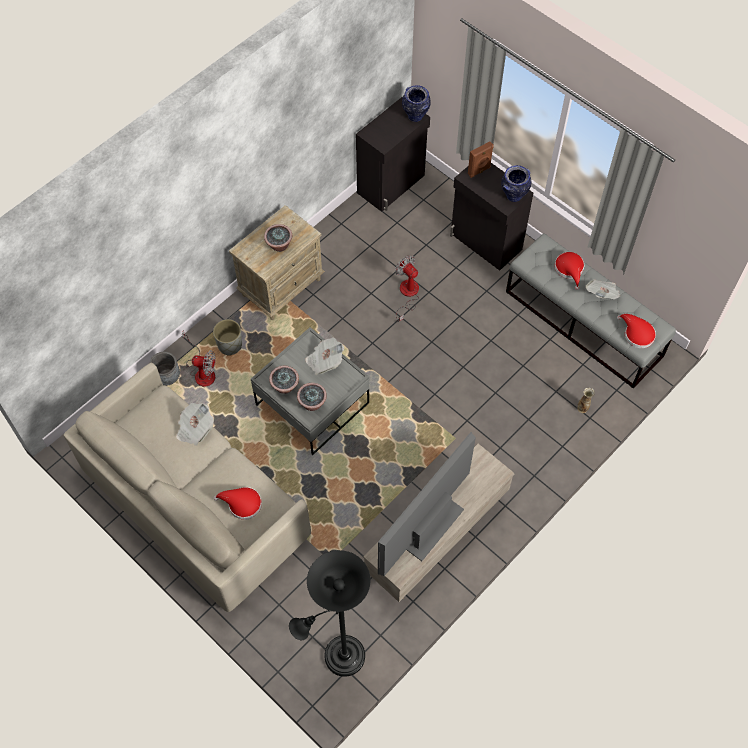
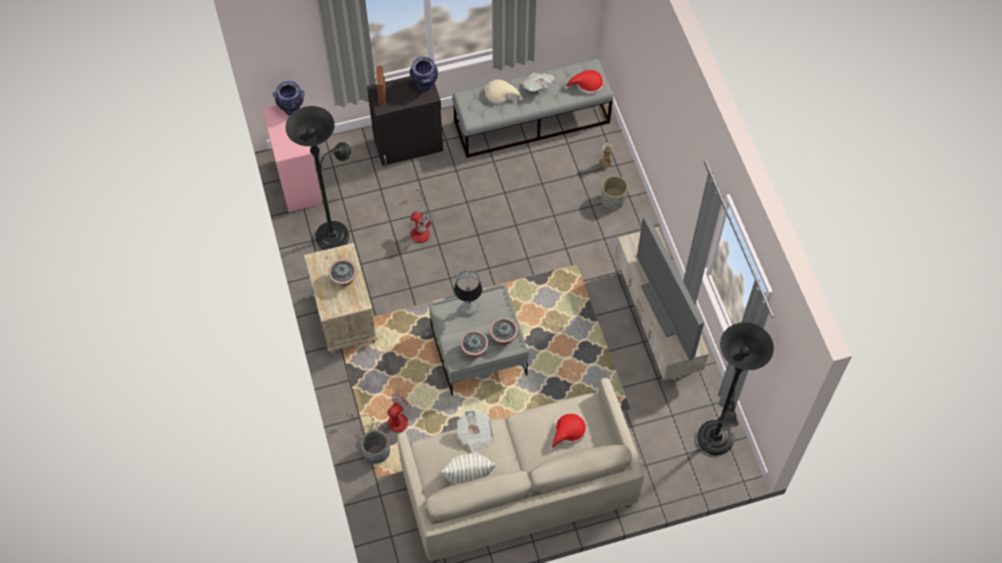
camera: 60 degrees left, 0 degrees up
(151, 444) = (468, 477): none -> pillow
(230, 345) = (378, 388): grey planter -> grey planter (613, 201)
(324, 361) = (469, 309): newspaper -> table lamp
(359, 236) = (335, 233): none -> black floor lamp
(392, 184) = (299, 181): black cabinet -> pink cabinet
(407, 294) = (420, 228): fan -> fan turned 135 degrees counterclockwise
(569, 269) = (500, 94): red hat -> beige hat

